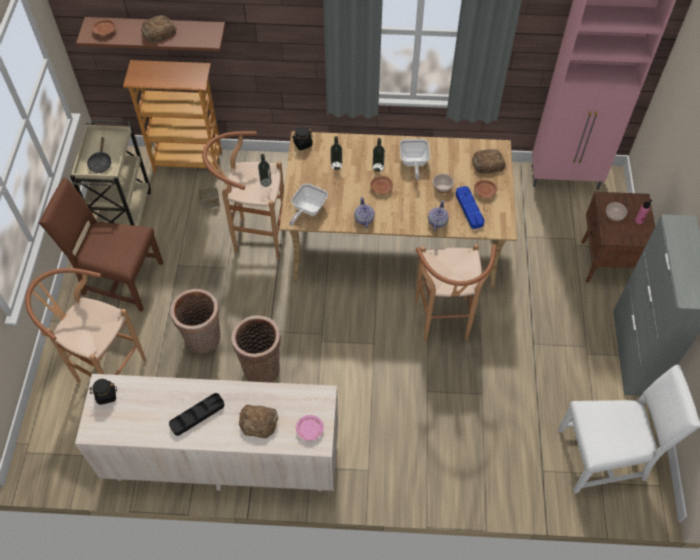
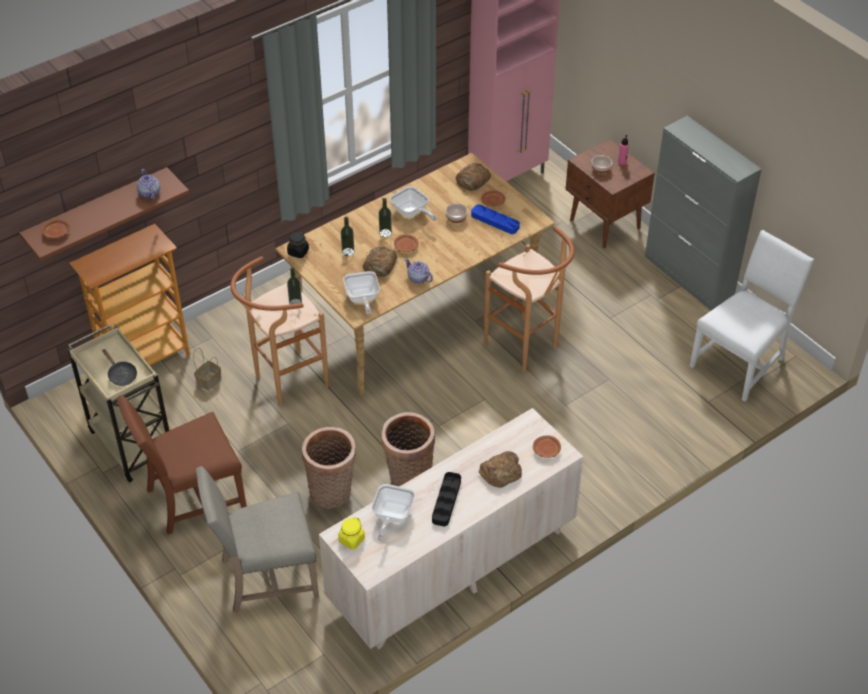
camera: 40 degrees left, 10 degrees down
(105, 370) = (266, 577): brown stool -> beige chair
(106, 395) = (351, 540): black jar -> yellow jar
(149, 398) = (391, 517): none -> frying pan
(158, 32) = (112, 207): bread -> bread (380, 265)
(309, 430) = (546, 450): pink plate -> brown plate
(437, 222) = (480, 245): teapot -> teapot (149, 193)

